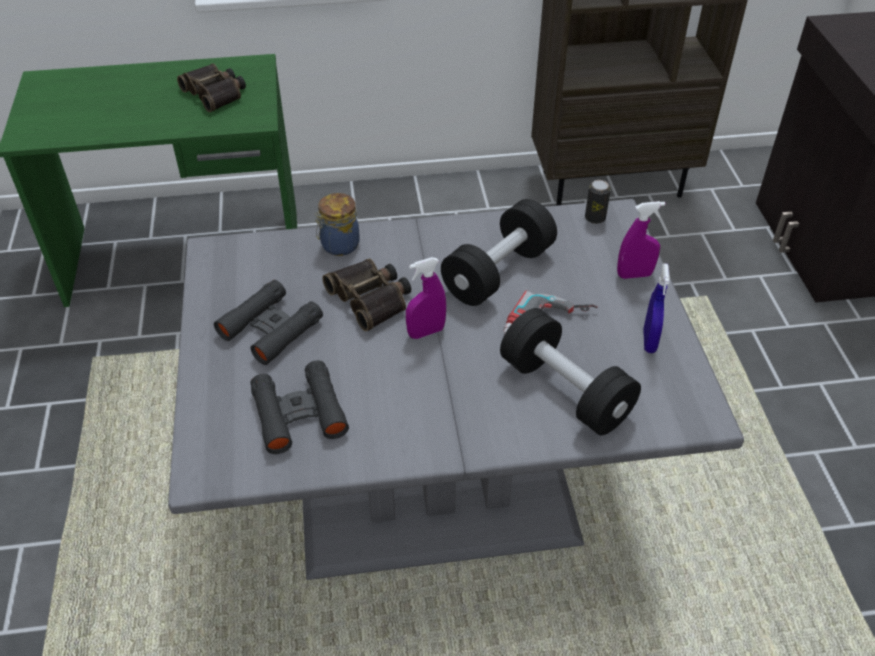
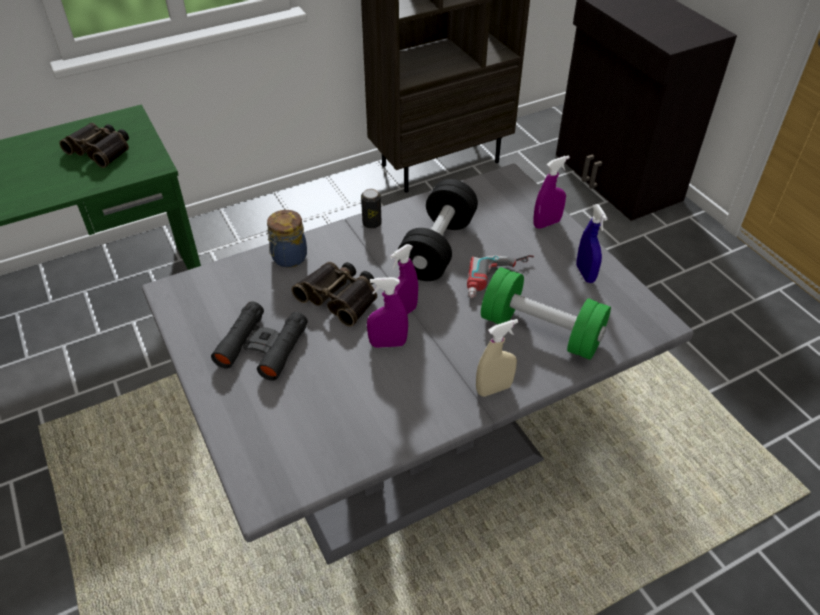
camera: 20 degrees left, 0 degrees up
(299, 413) = (326, 414): black binoculars -> none
(395, 359) = (388, 344): none -> purple spray bottle
(481, 437) = (494, 389): none -> beige spray bottle
(565, 390) = (541, 331): black dumbbell -> green dumbbell
(595, 218) = (492, 185): can -> can (372, 223)

